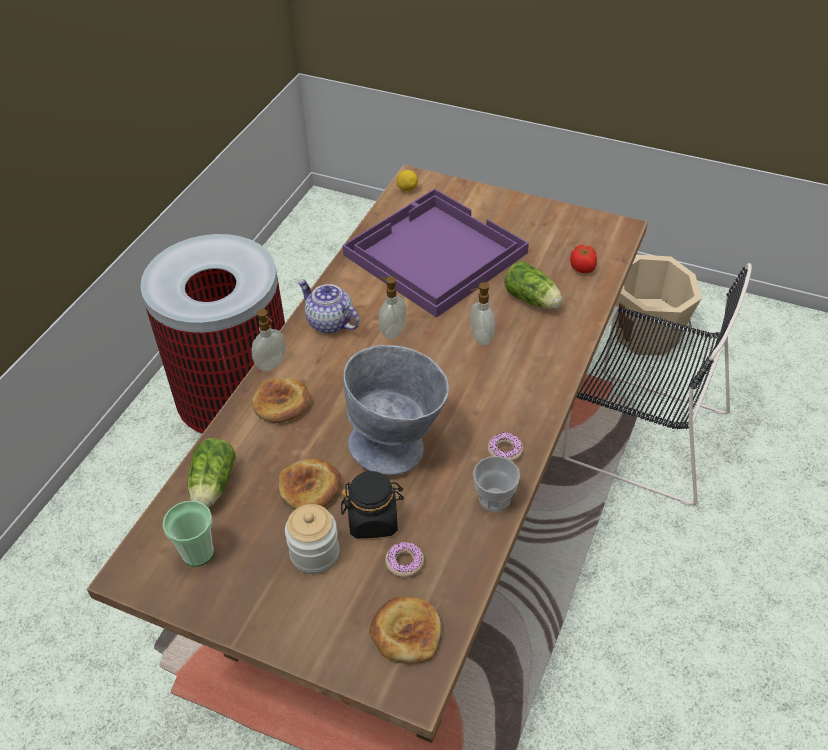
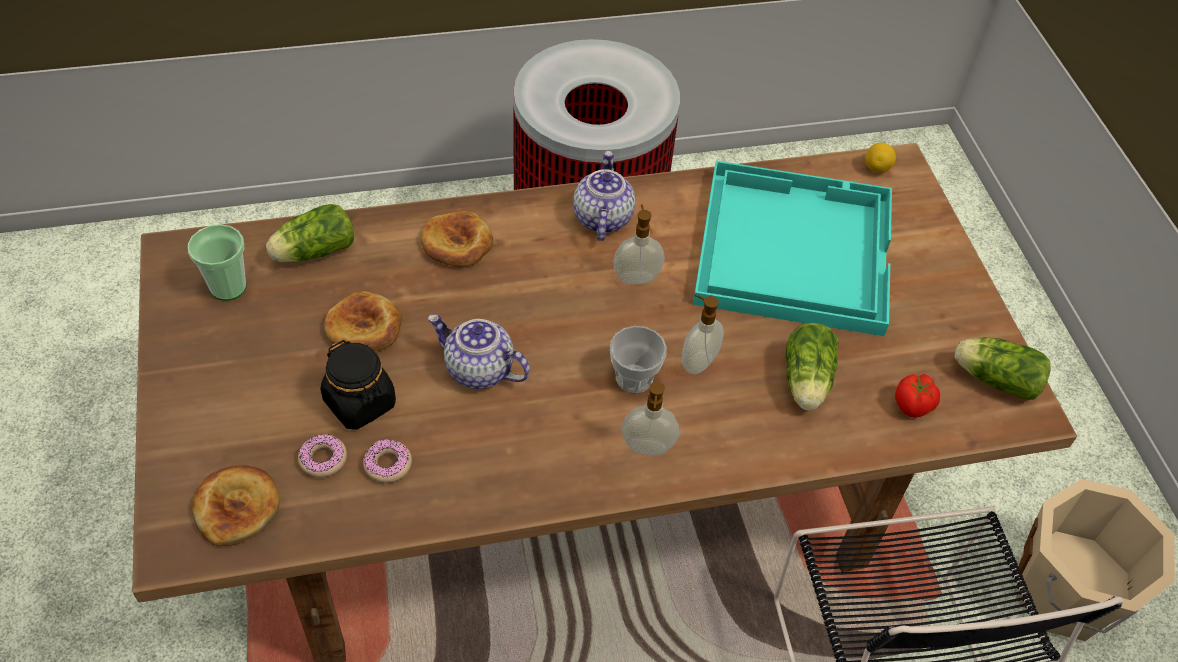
camera: 50 degrees right, 5 degrees up
(272, 364) = (503, 206): soap dispenser -> soap dispenser (647, 448)
(315, 553) = (285, 377): jar -> none
(399, 444) = (478, 370): grey bowl -> teapot
(433, 254) = (792, 248): purple tray -> turquoise tray
(494, 499) = (464, 498): cup -> cup (634, 377)
(505, 451) = (541, 473): donut -> donut (388, 465)
(589, 229) = (993, 378): none -> lettuce

